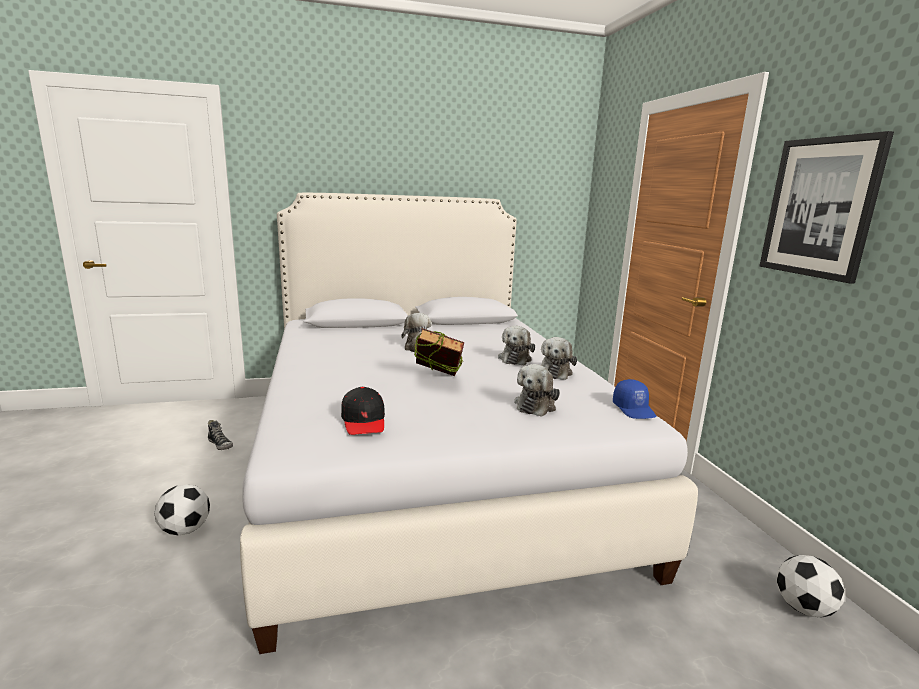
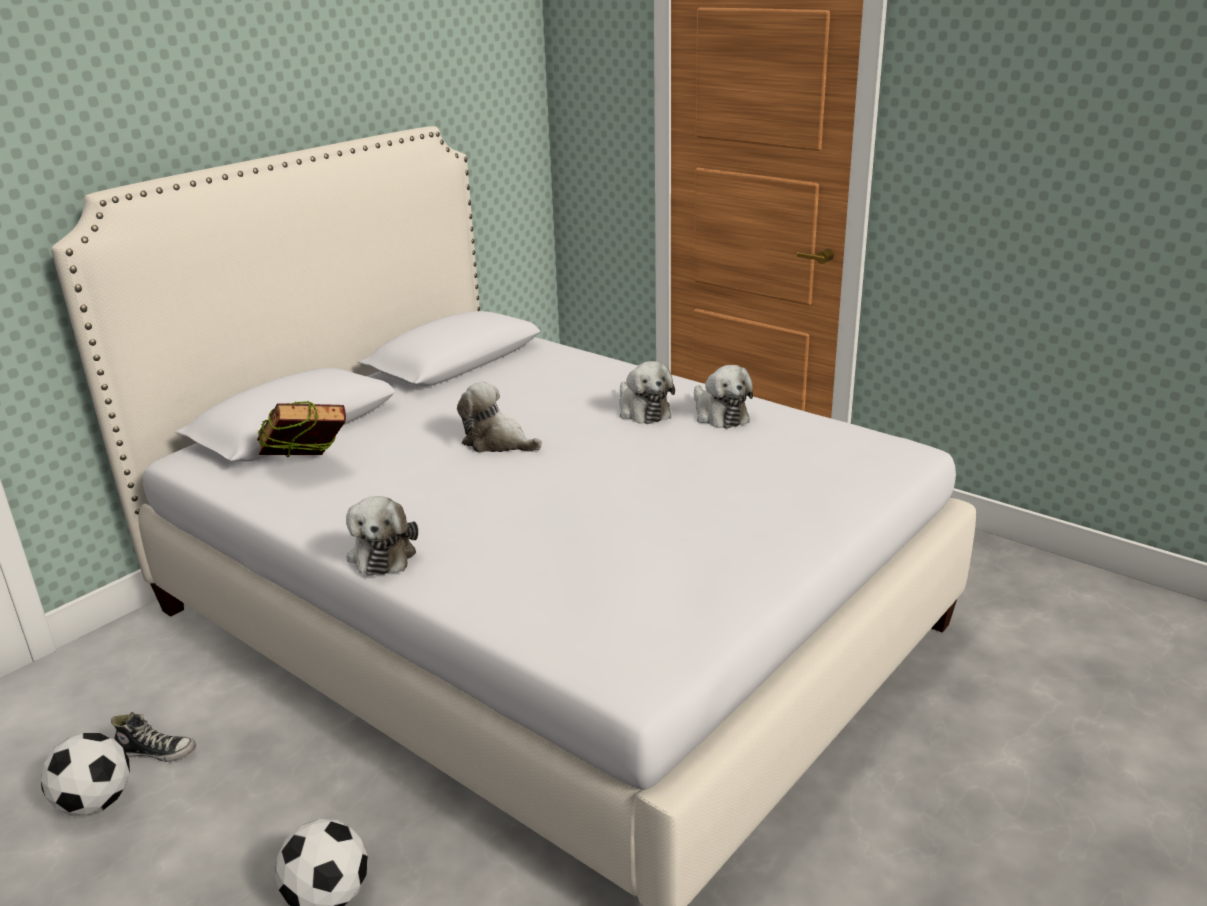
camera: 35 degrees left, 10 degrees up
(364, 420) = (650, 587): black cap -> none
(438, 380) = (617, 487): book -> book (307, 469)
(536, 405) = (778, 474): plush toy -> plush toy (382, 553)
(634, 409) = (874, 437): blue cap -> none
(803, 608) = (1059, 590): football -> football (95, 803)
(820, 208) = (995, 128): picture -> none

